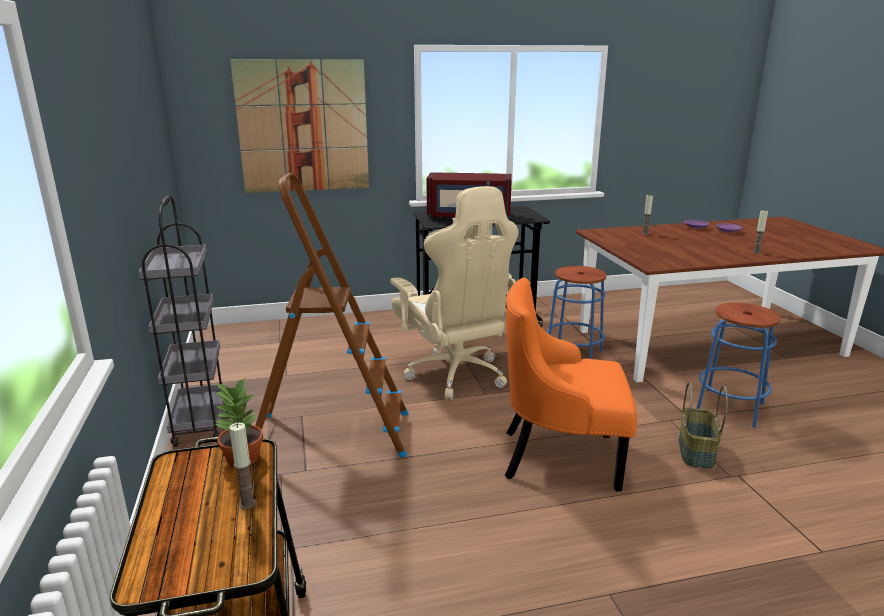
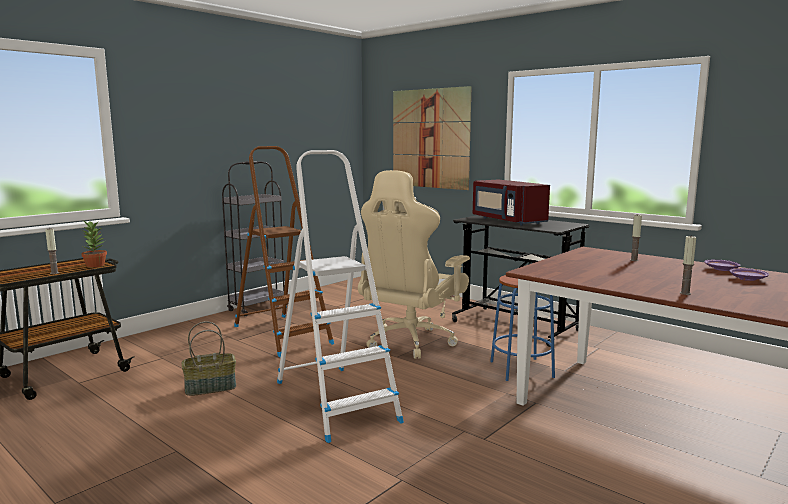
camera: 55 degrees right, 10 degrees down
(562, 458) = (336, 401): orange chair -> white step ladder
(695, 451) = (419, 452): basket -> basket (211, 387)
(730, 407) = (542, 457): blue stool -> none

